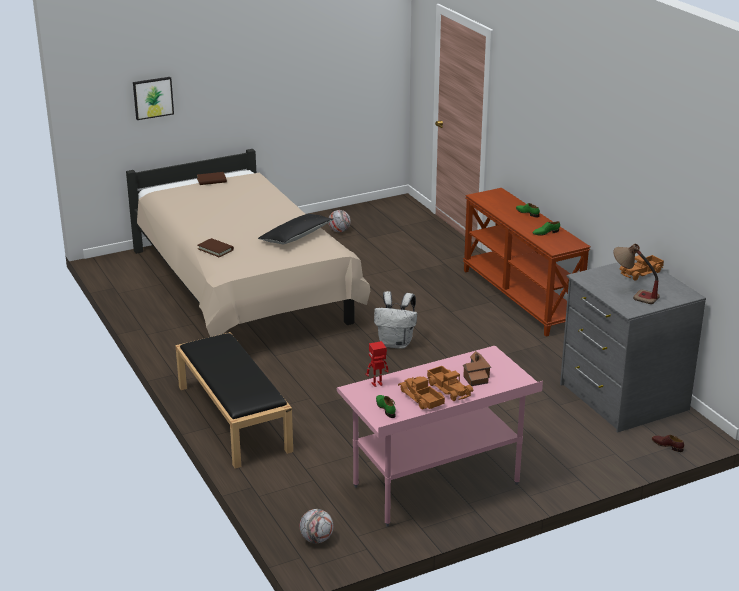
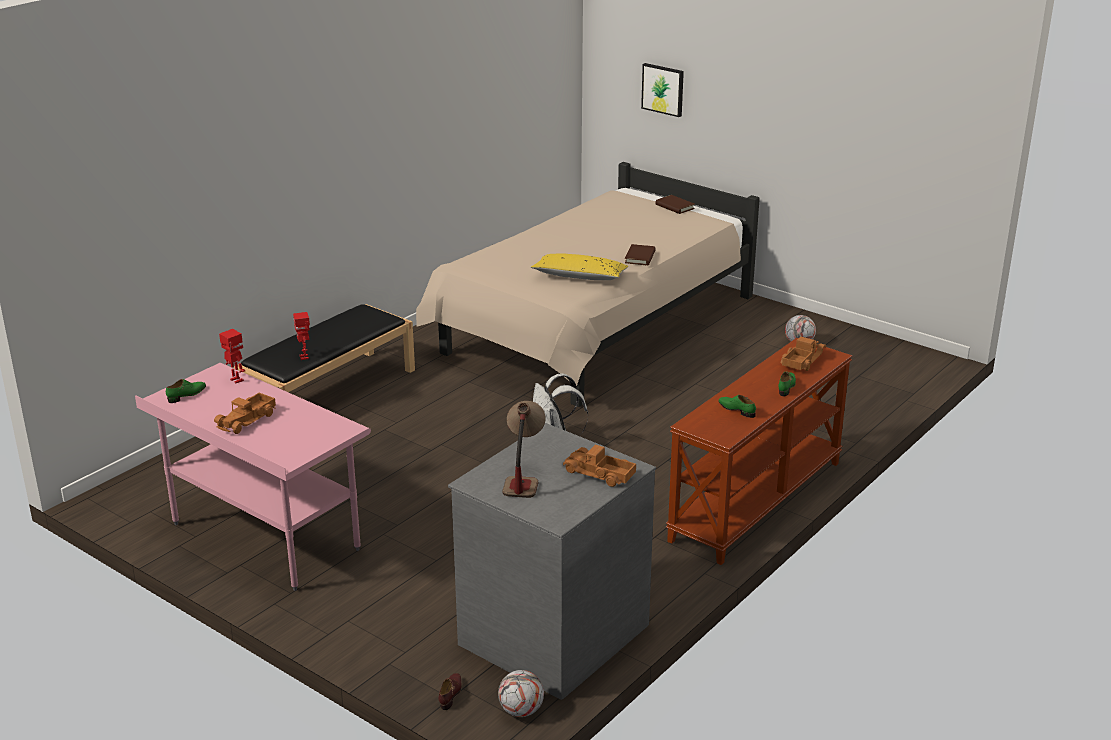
camera: 65 degrees right, 0 degrees up
(215, 249) = (508, 248): brown book -> brown book (640, 257)
(260, 384) = (304, 357): none -> toy robot
(296, 236) = (579, 277): black pillow -> yellow pillow
(316, 539) = (136, 490): football -> football (521, 711)
(421, 398) = (217, 409): toy truck -> toy truck (801, 360)
(476, 376) = (285, 430): toy house -> none

